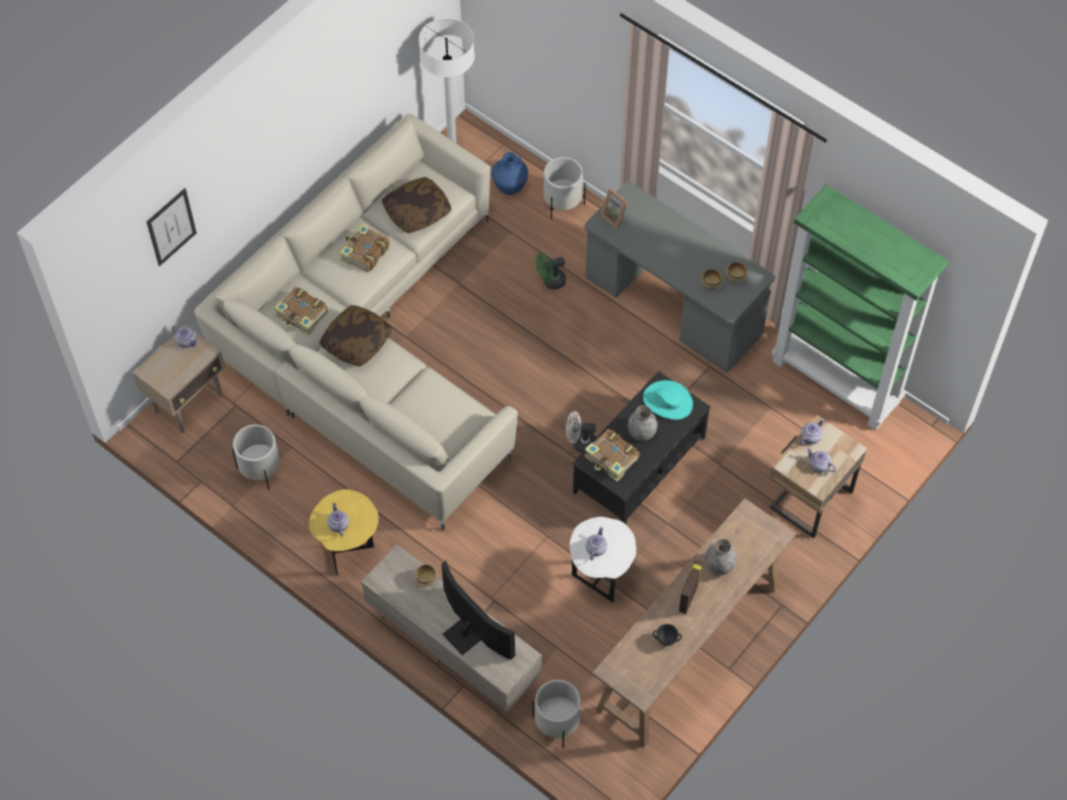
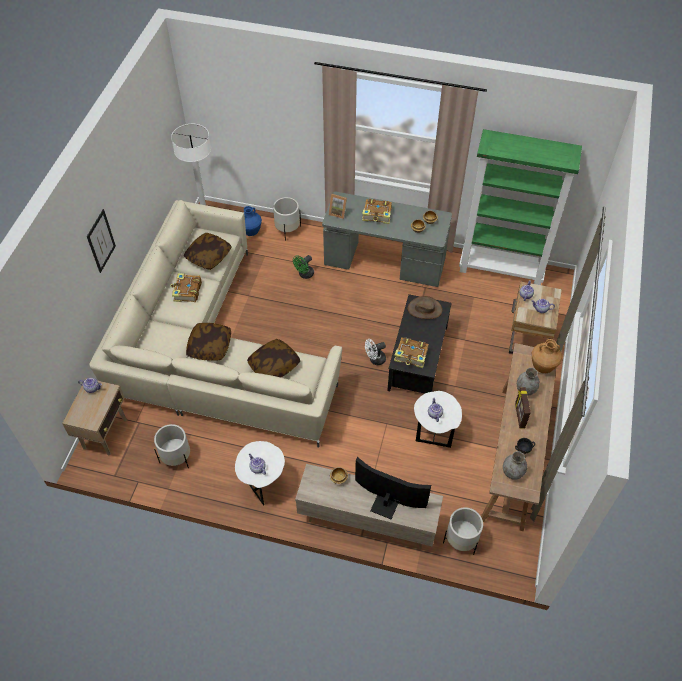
camera: 25 degrees left, 5 degrees down
(171, 227) = (58, 301): picture -> picture (101, 241)
(302, 315) = (164, 343): book -> book (377, 215)
(349, 550) = (263, 485): yellow side table -> white side table
(424, 400) = (274, 365): none -> pillow
(641, 432) = (420, 333): grey vase -> grey vase (512, 472)
(667, 401) = (424, 309): turquoise hat -> brown hat
(761, 545) = (543, 367): none -> brown vase

